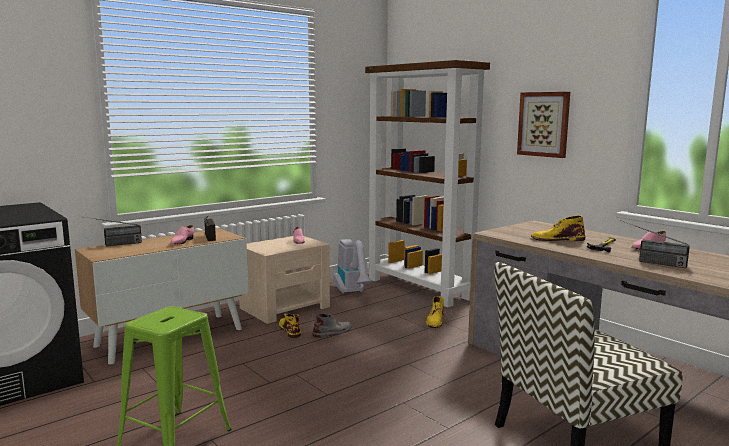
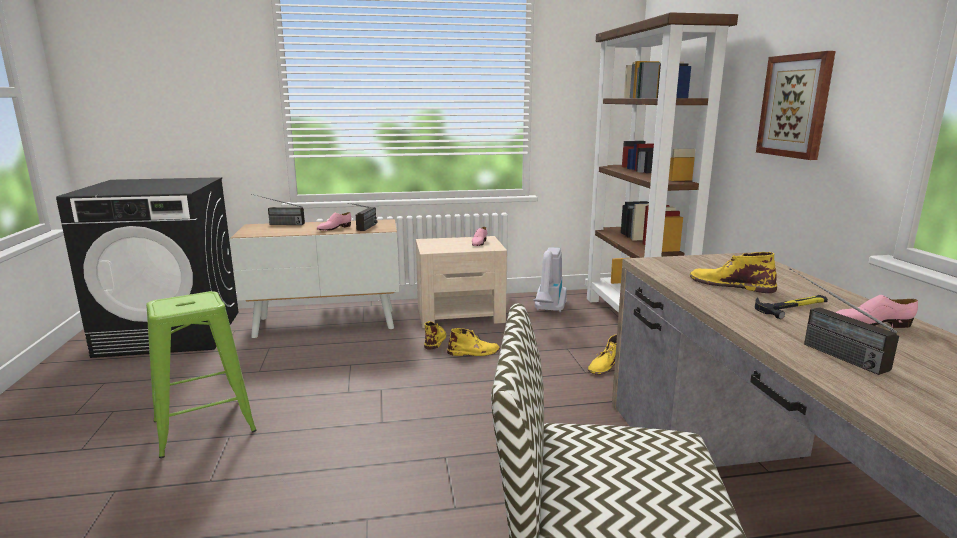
camera: 30 degrees right, 5 degrees up
(333, 332) = (474, 352): grey boot -> yellow boot

